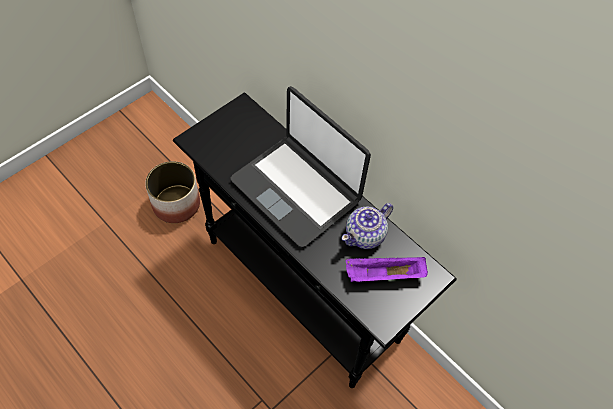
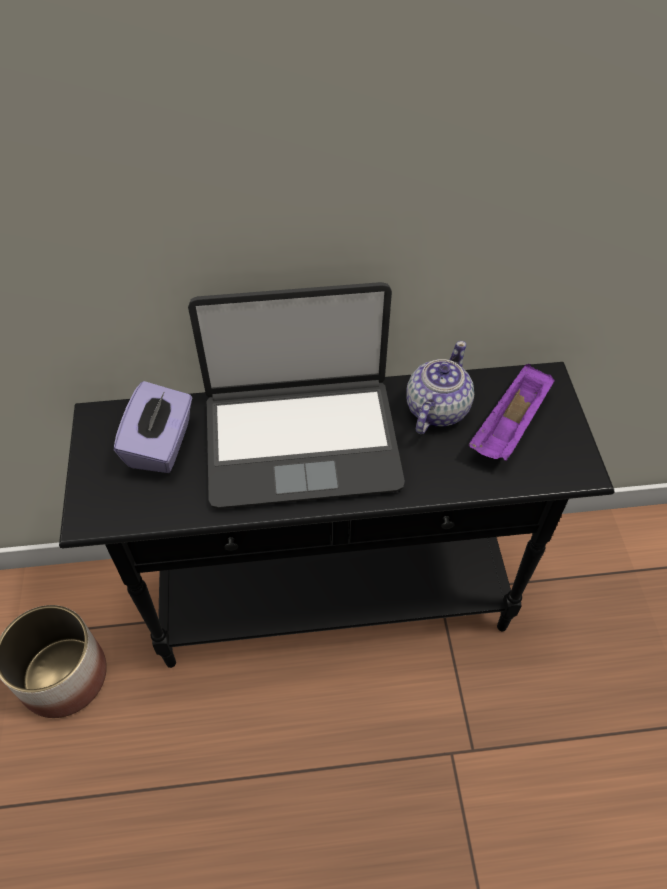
camera: 50 degrees left, 5 degrees down
(248, 138) = (161, 445): none -> purple tissue box
(365, 235) = (436, 409): teapot -> teapot turned 150 degrees counterclockwise

